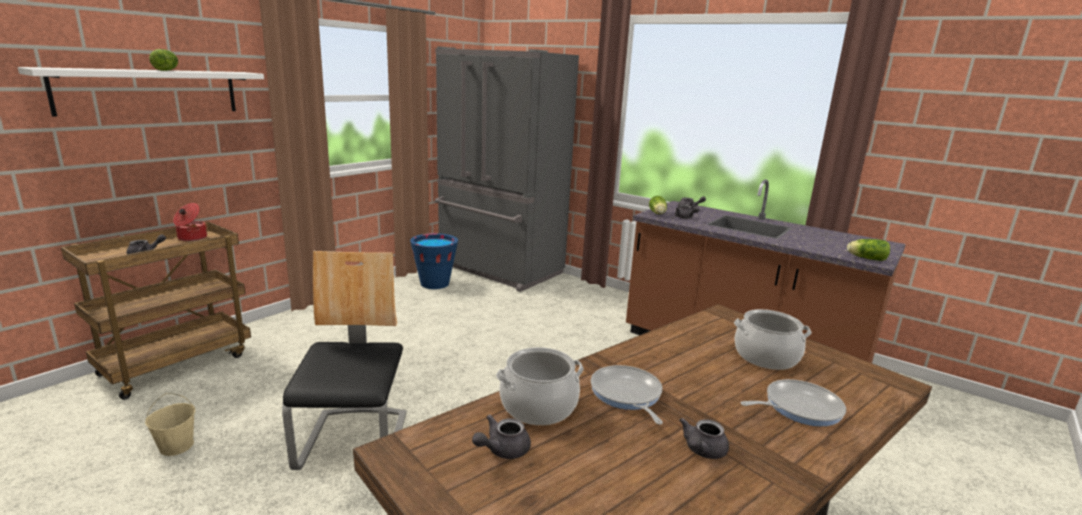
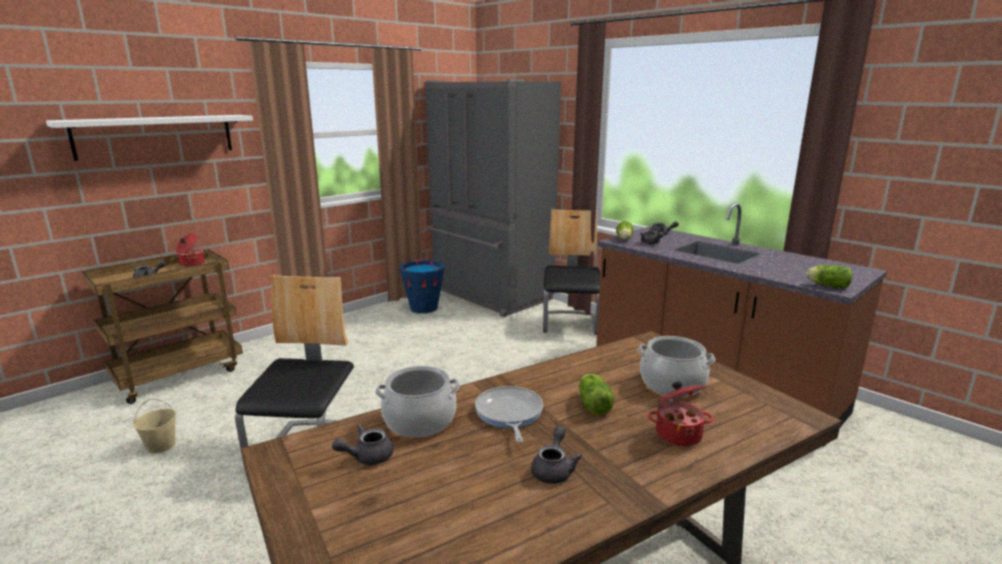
camera: 10 degrees right, 0 degrees up
(167, 70) = (168, 117): lettuce -> lettuce (593, 404)
(588, 298) = (570, 324): none -> chair
(702, 451) = (554, 469): grey teapot -> grey teapot turned 150 degrees clockwise
(798, 407) = (678, 434): frying pan -> cooking pot

